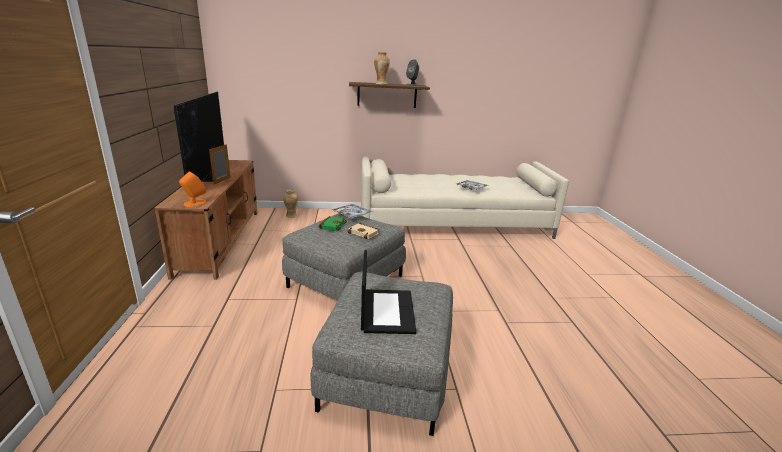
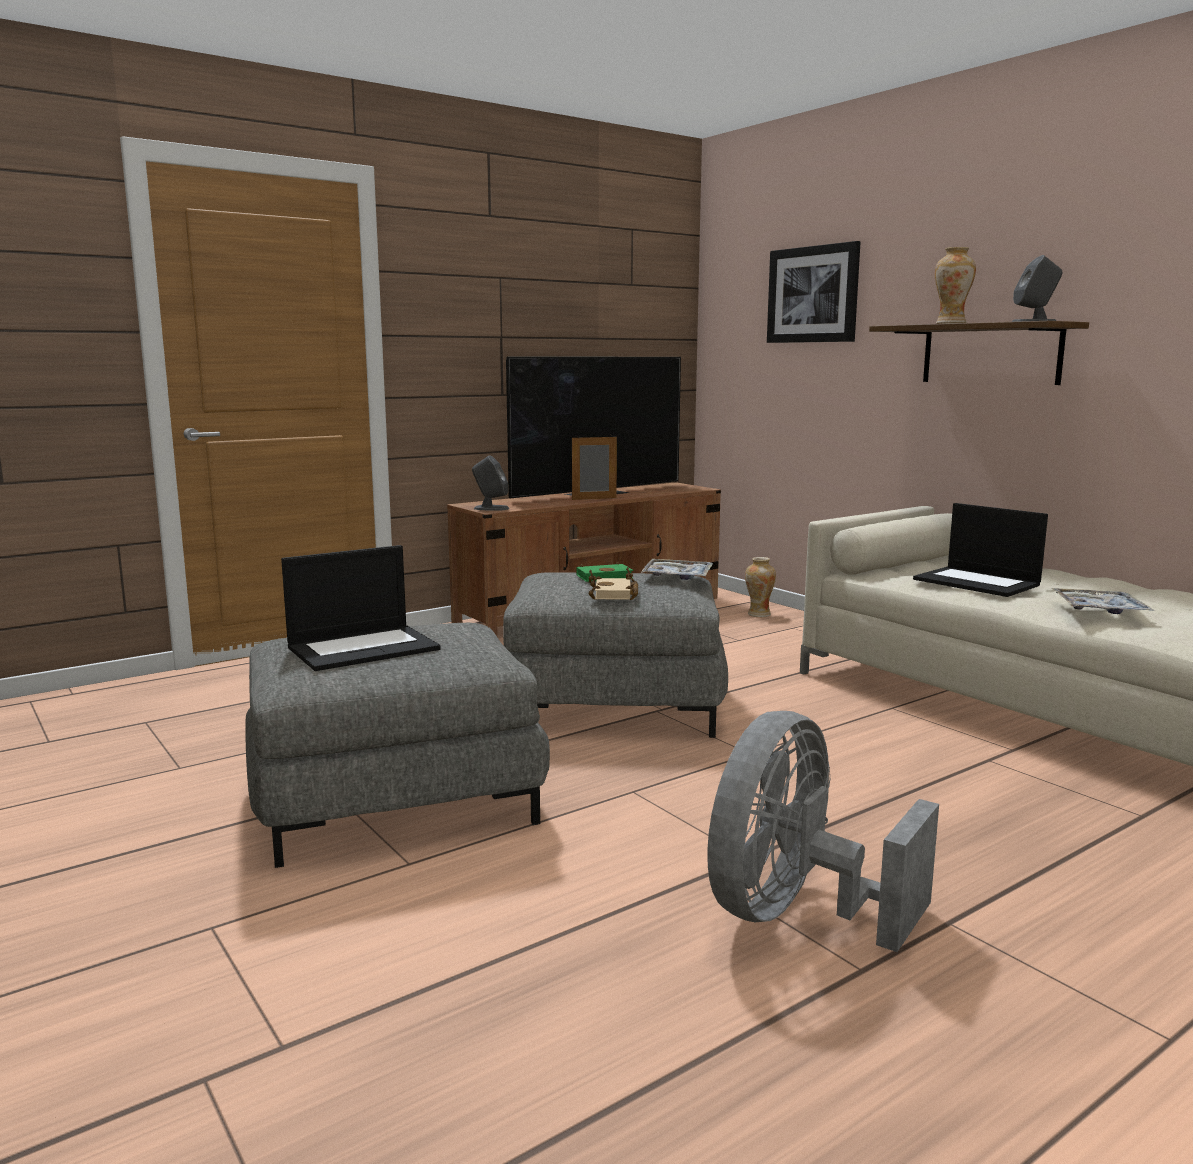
camera: 60 degrees right, 10 degrees down
(195, 203) = (490, 508): orange speaker -> grey speaker
(291, 61) = (813, 294): none -> picture
(426, 186) = (978, 582): none -> laptop
(538, 318) = (796, 914): none -> grey fan

